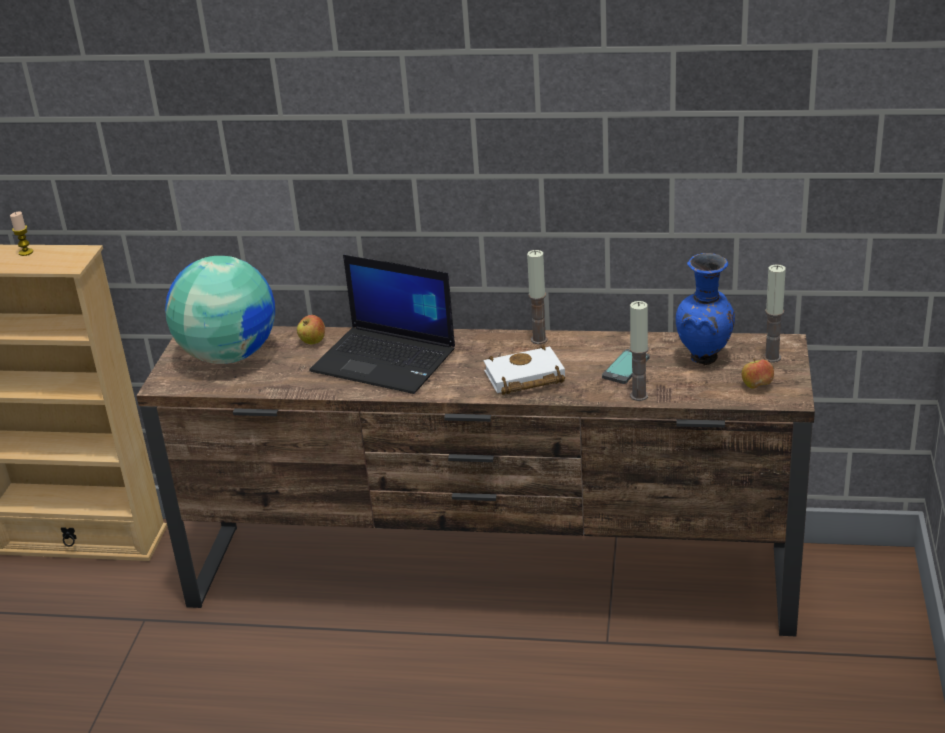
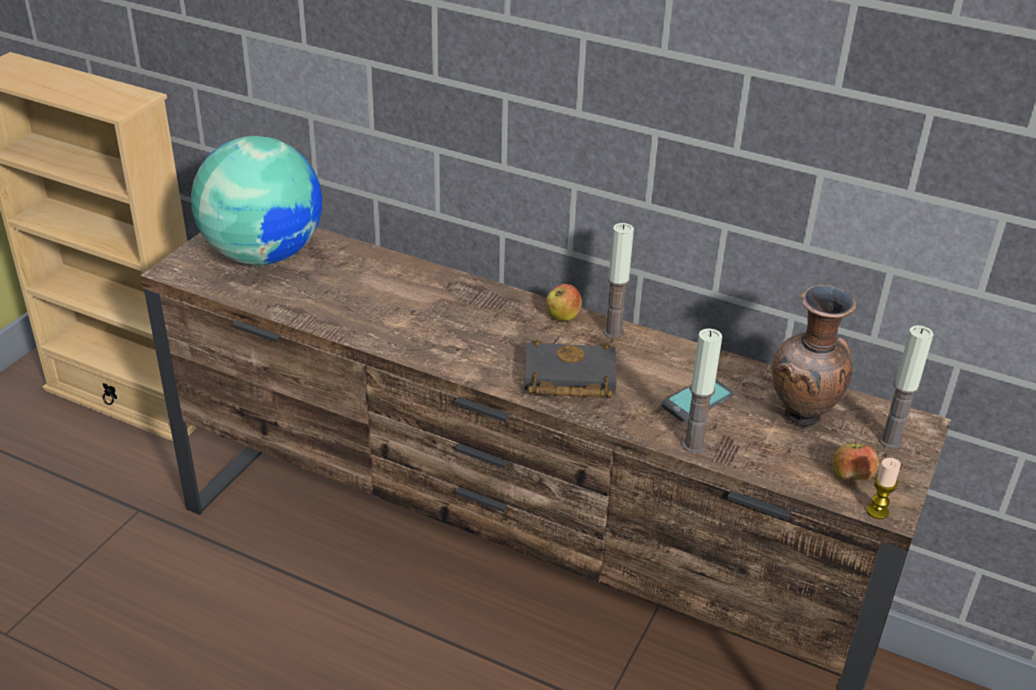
camera: 15 degrees right, 5 degrees up
(26, 252) = (85, 83): candle -> candle (877, 511)
(313, 341) = (361, 262): apple -> apple (563, 316)
(386, 360) = (425, 309): laptop -> none
(523, 378) = (567, 378): white book -> black book
(705, 360) = (802, 418): blue vase -> brown vase

